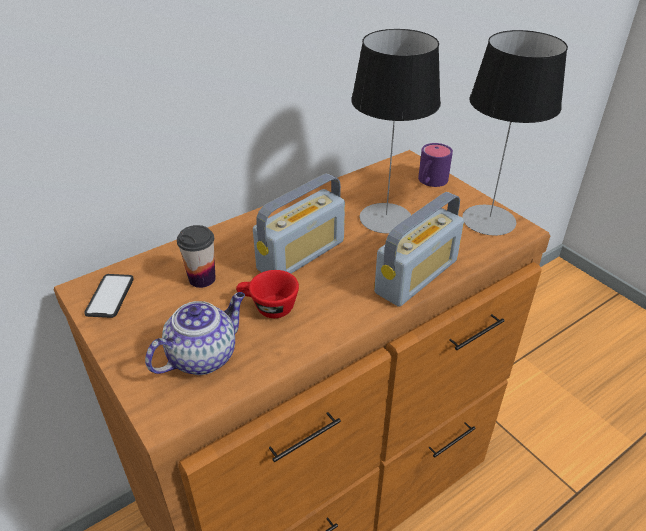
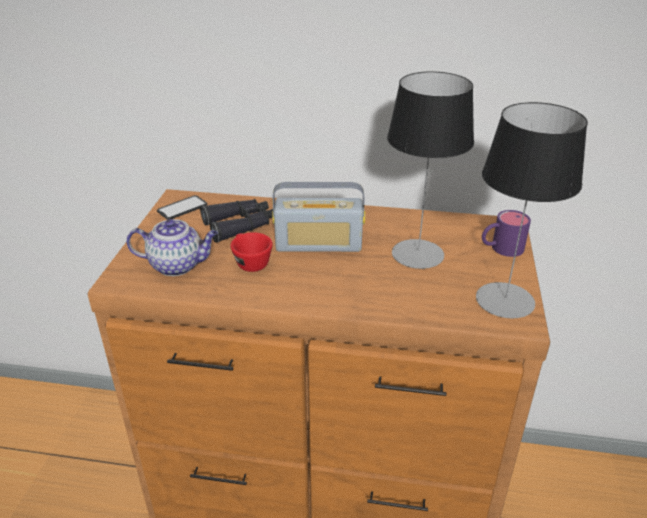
camera: 45 degrees right, 5 degrees down
(202, 278) = (240, 225): cup -> black binoculars
(416, 276) = (375, 302): radio -> none

